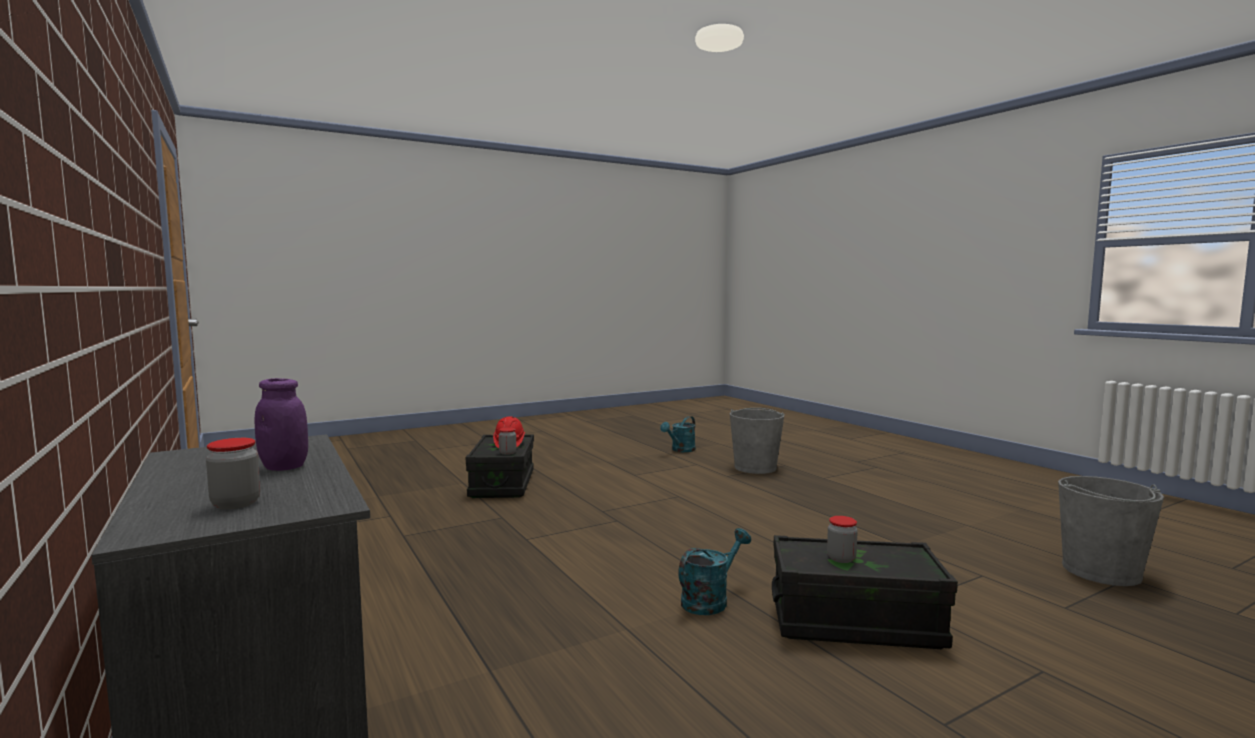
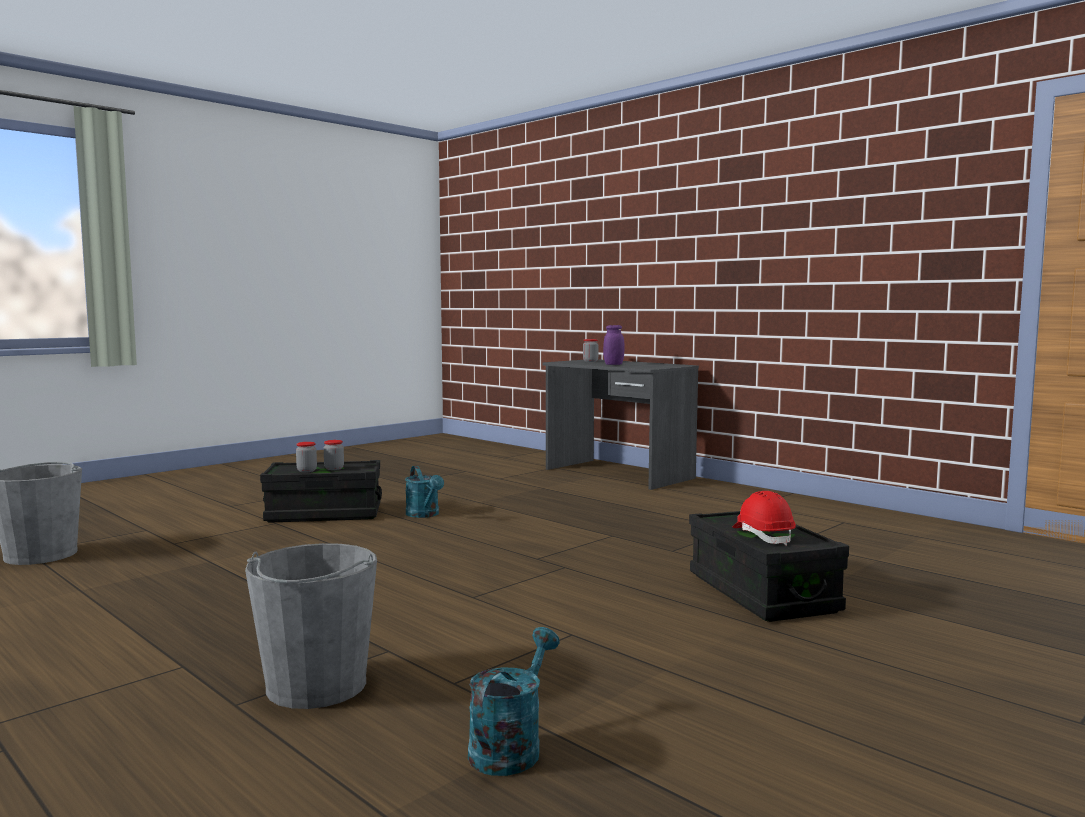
camera: 165 degrees right, 0 degrees up
(507, 453) = (727, 522): jar -> jar (306, 471)
(710, 600) = (425, 515): turquoise watering can -> turquoise watering can turned 60 degrees counterclockwise

